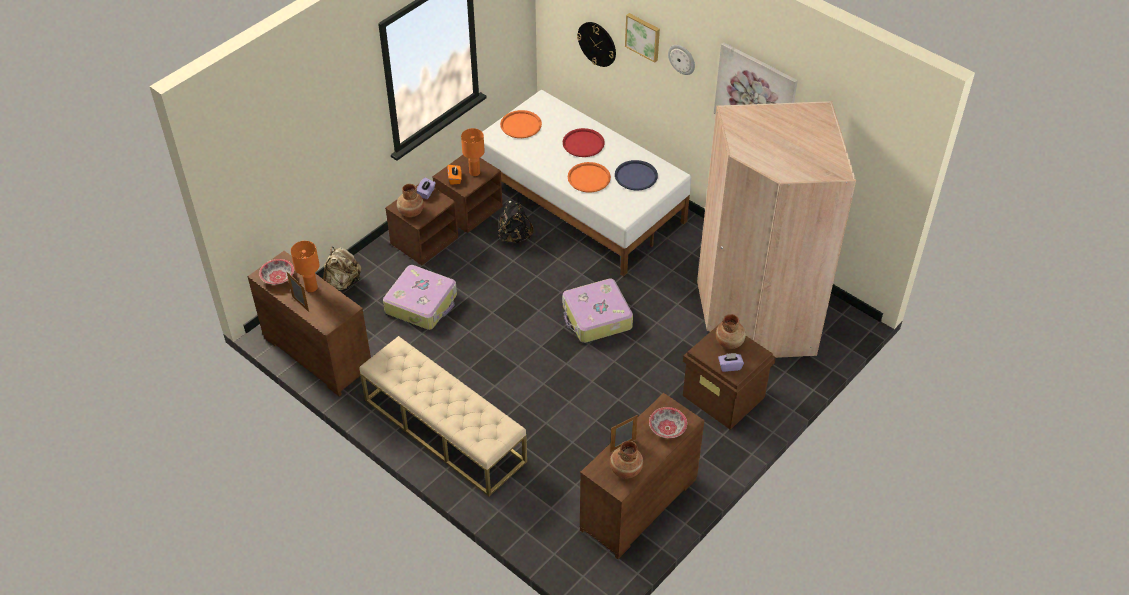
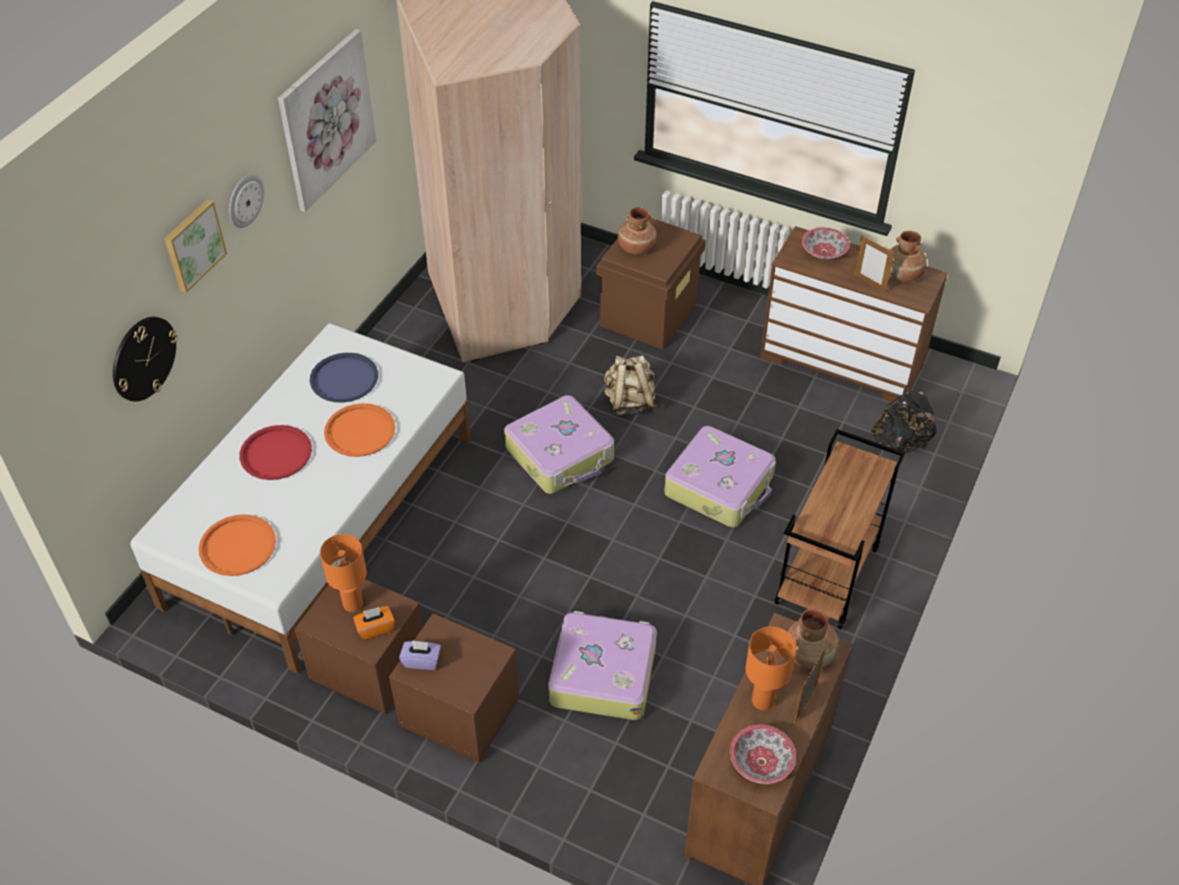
camera: 105 degrees left, 0 degrees up
(342, 283) = (593, 809): beige backpack -> beige backpack (629, 402)
(411, 212) = (476, 670): brown vase -> brown vase (810, 655)
(444, 430) = (827, 577): beige bench -> brown cart
(514, 236) = (419, 588): black backpack -> black backpack (900, 442)
(540, 394) = (720, 486): none -> suitcase
(729, 366) = (675, 243): purple tissue box -> none

